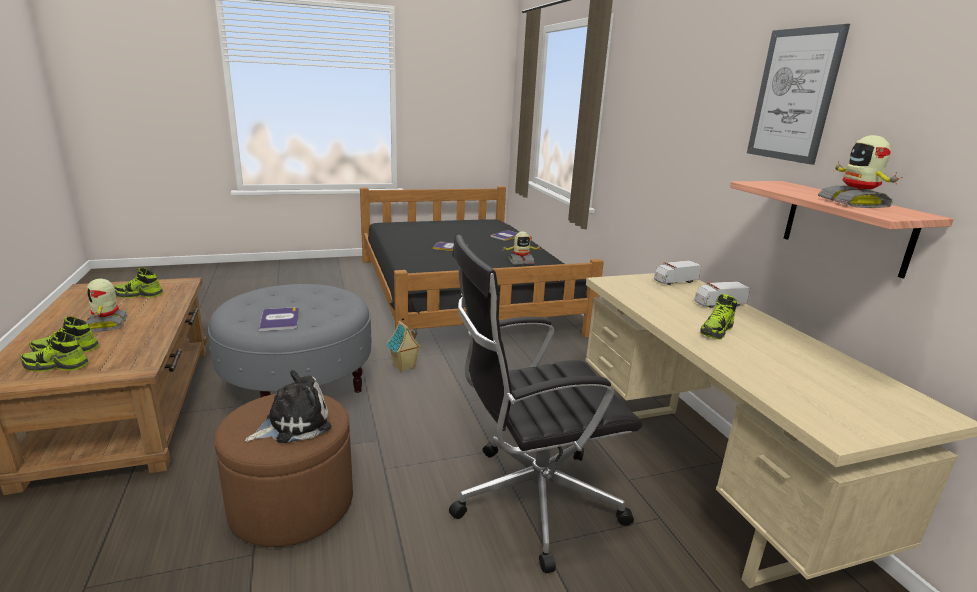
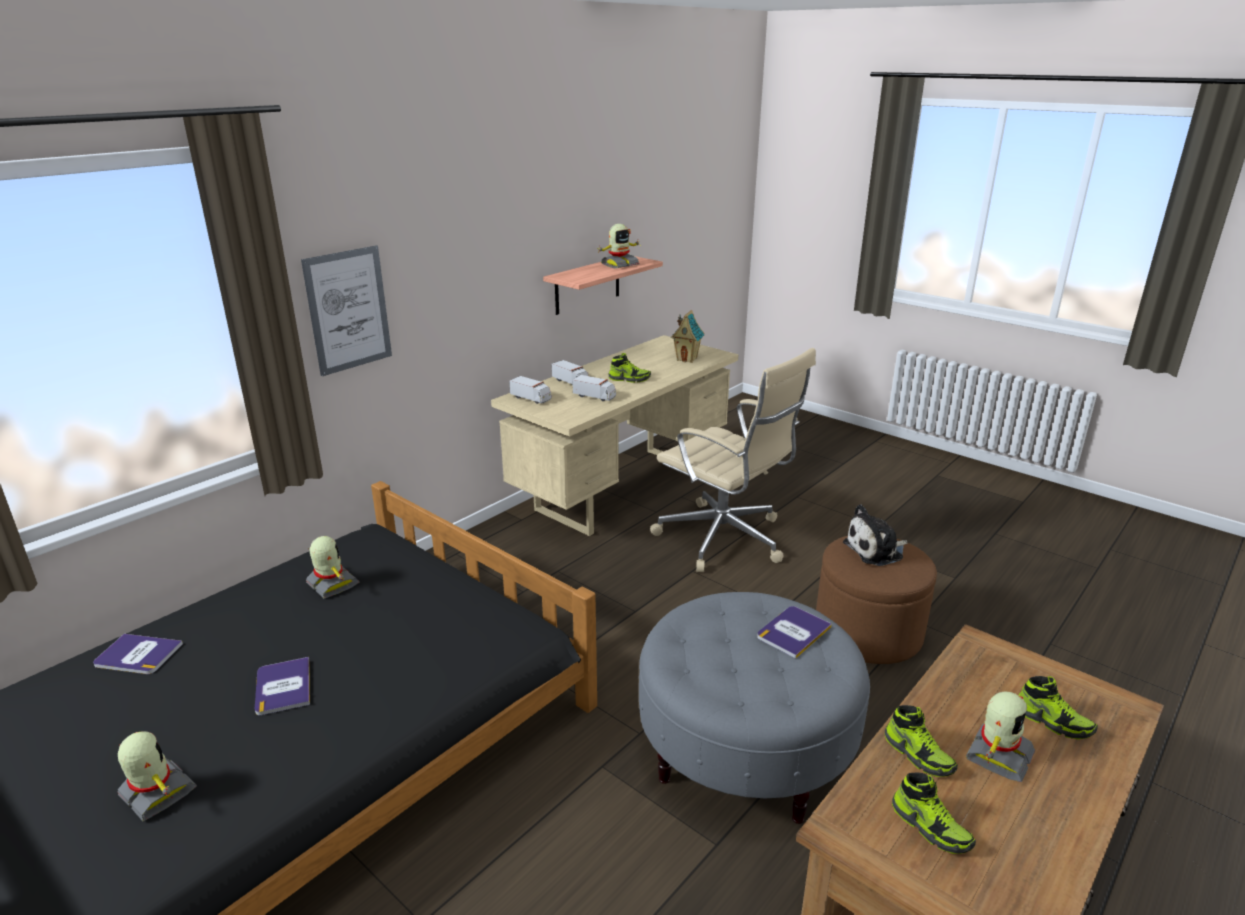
camera: 120 degrees left, 5 degrees up
(56, 366) = (1062, 695): shoe -> shoe (918, 755)
(293, 424) = (876, 550): plush toy -> plush toy turned 45 degrees counterclockwise
(404, 367) = (615, 686): toy house -> toy house (687, 359)
(420, 232) = (156, 794): none -> toy robot
(531, 500) = (725, 540): black office chair -> beige office chair
(663, 302) = (595, 396): none -> toy truck
(793, 95) = (534, 212): picture -> picture (348, 310)

